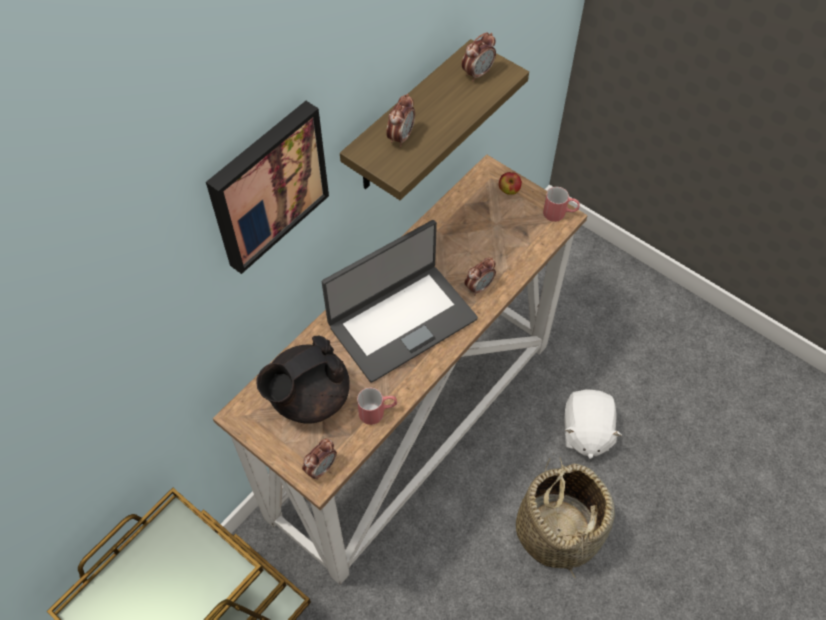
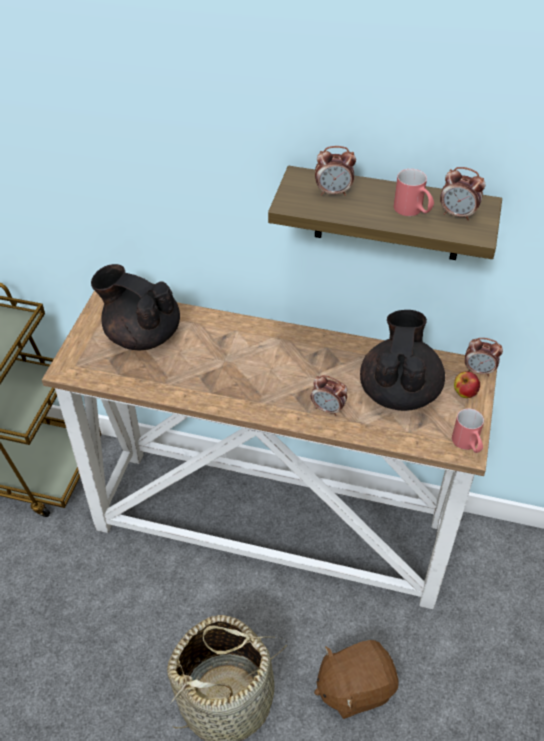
camera: 65 degrees right, 10 degrees down
(266, 185) = (195, 119): picture -> none
(321, 468) = (78, 367): alarm clock -> alarm clock (479, 371)
(378, 412) = (149, 383): red mug -> red mug (413, 211)
(401, 321) = (254, 366): laptop -> none
(485, 231) = (399, 391): none -> black teapot
(586, 432) = (354, 687): white plush toy -> brown plush toy

